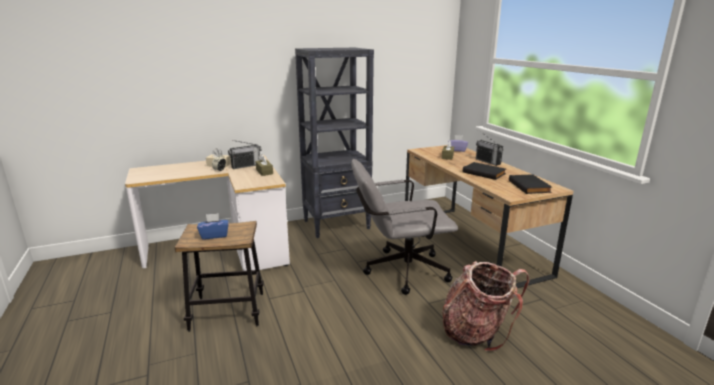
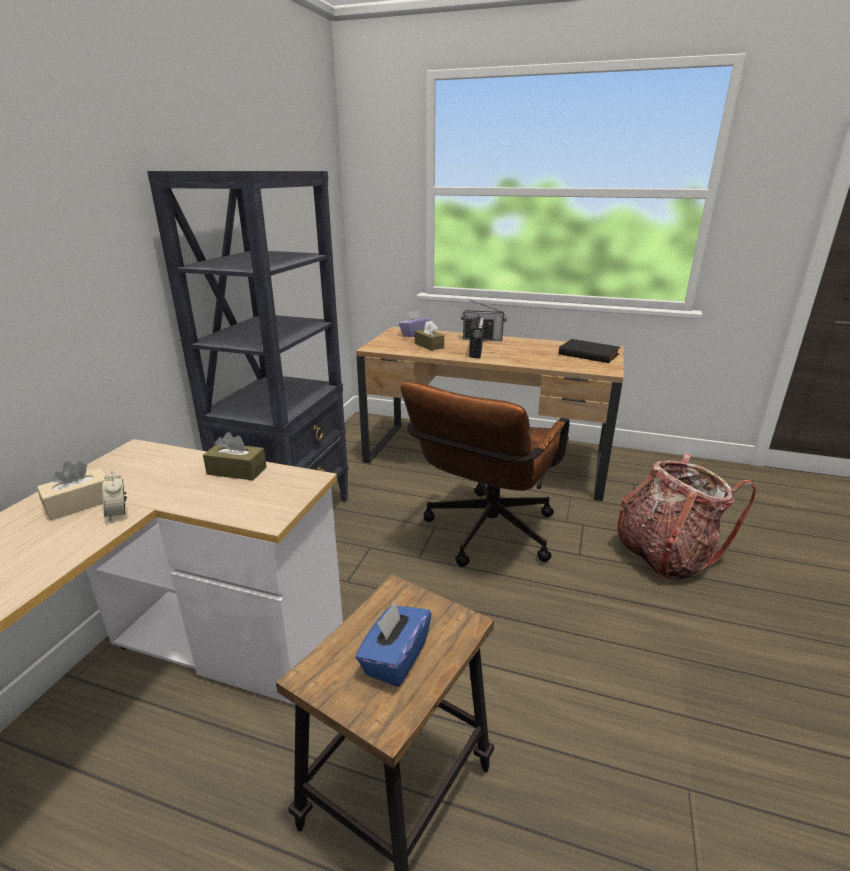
camera: 50 degrees left, 5 degrees up
(246, 166) = (160, 477): radio -> radio (476, 351)
(399, 271) = (484, 536): grey office chair -> brown office chair
(484, 173) = (517, 353): black book -> none

